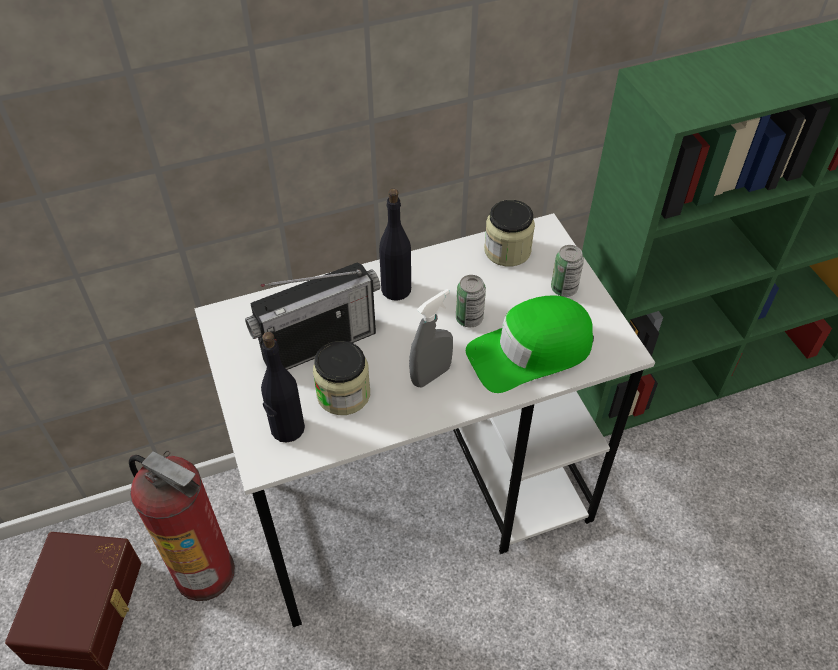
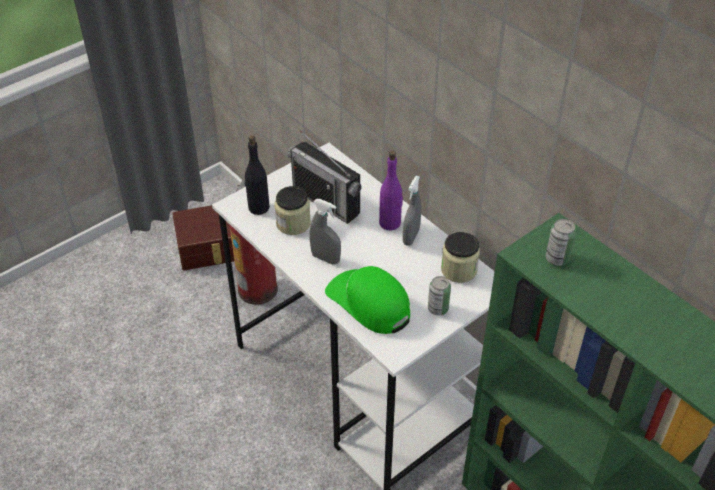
camera: 70 degrees right, 5 degrees down
(396, 289) = (390, 223): black bottle -> purple bottle
(431, 276) = (411, 237): none -> grey spray bottle
(469, 318) = (382, 265): can -> can (557, 258)

